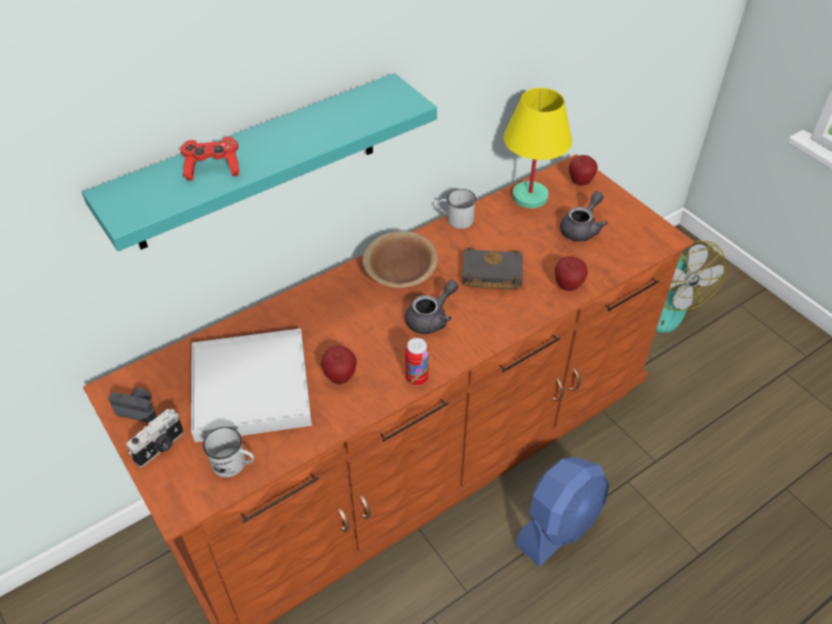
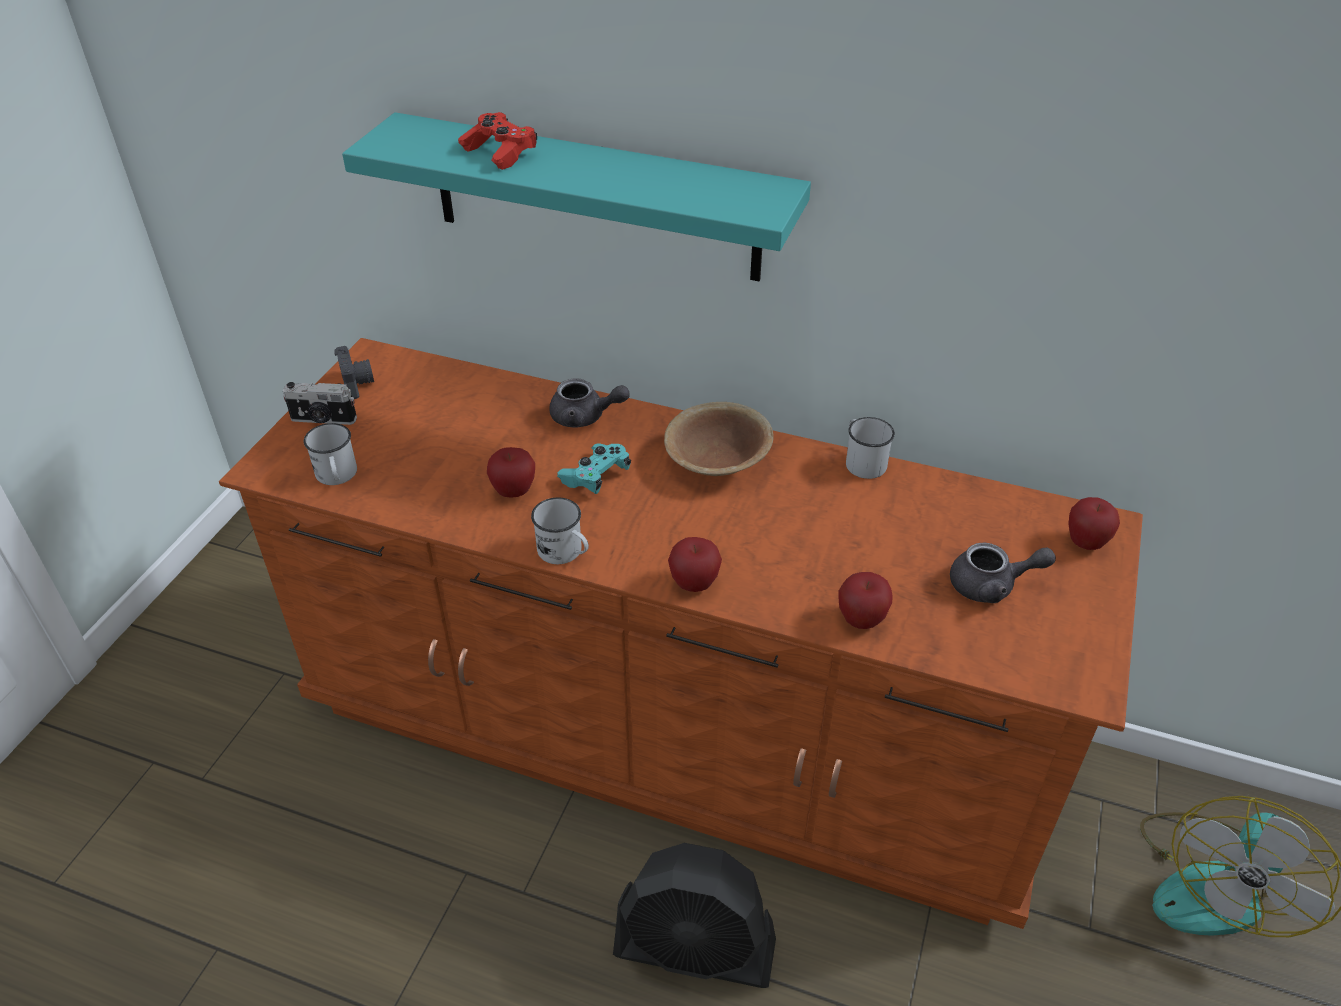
camera: 55 degrees right, 5 degrees down
(251, 388) = (443, 437): white tray -> none
(363, 332) = (596, 476): none -> turquoise game controller
(417, 378) = (565, 552): can -> white mug
(431, 318) = (671, 520): grey teapot -> grey teapot (585, 417)
(490, 274) = (800, 536): black book -> none
(490, 335) = (694, 584): none -> apple
(530, 196) = (991, 507): yellow table lamp -> none
(559, 525) = (695, 949): blue fan -> black fan

